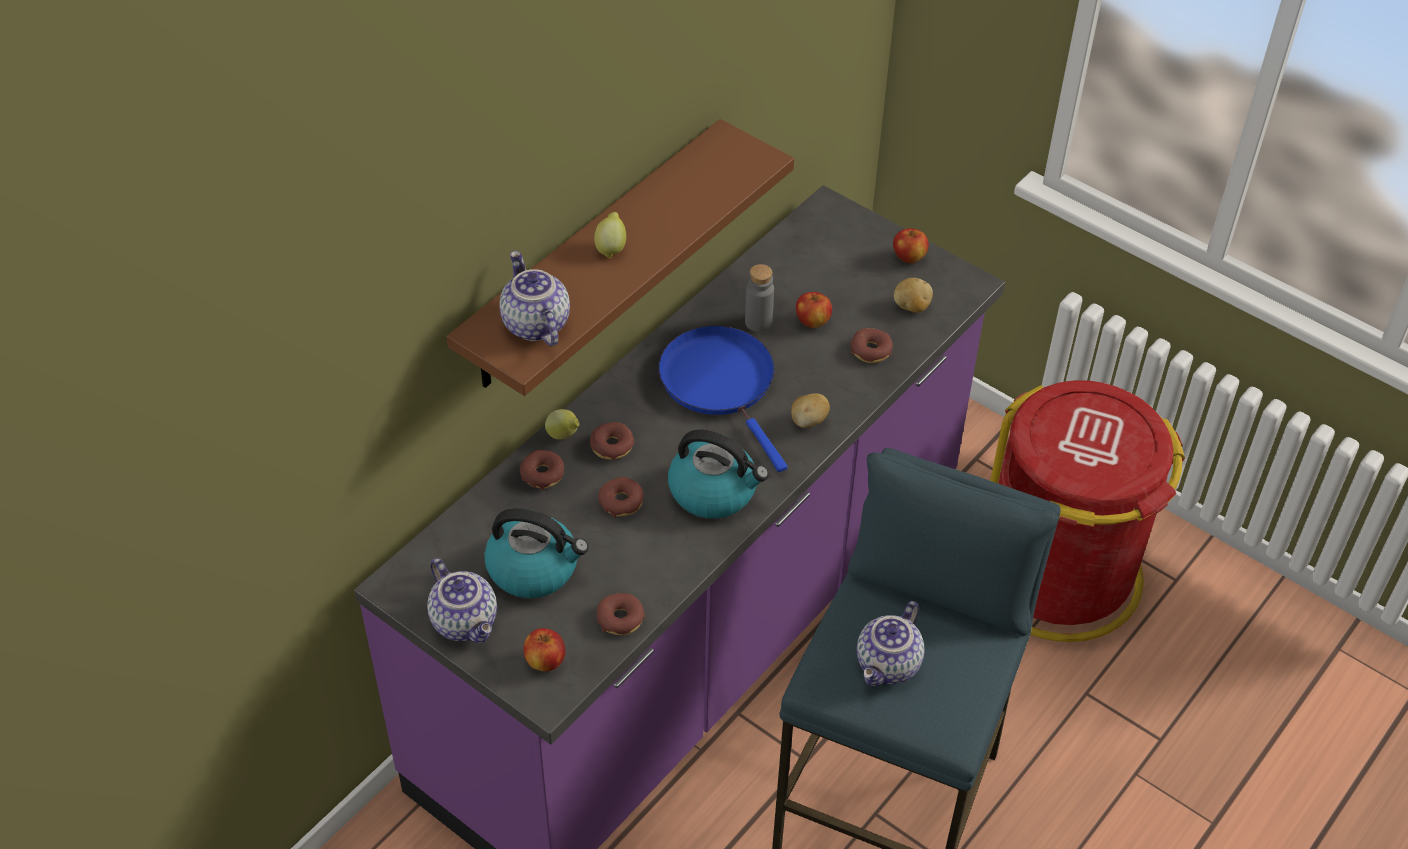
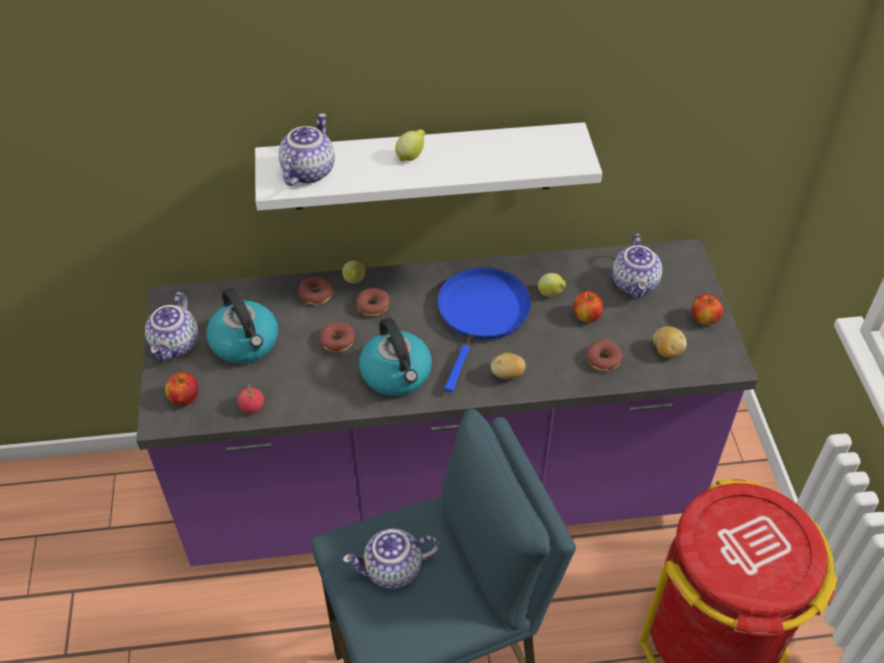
camera: 45 degrees right, 0 degrees up
(592, 258) = (422, 166): brown shelf -> white shelf
(620, 619) = (252, 407): donut -> tomato
(758, 322) = (551, 294): grey bottle -> lemon
(819, 264) = (636, 284): none -> teapot

